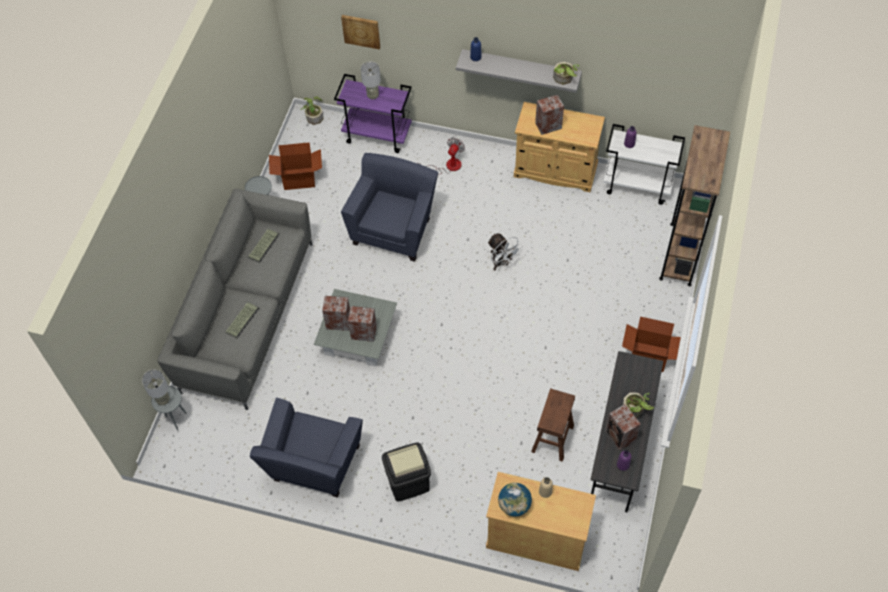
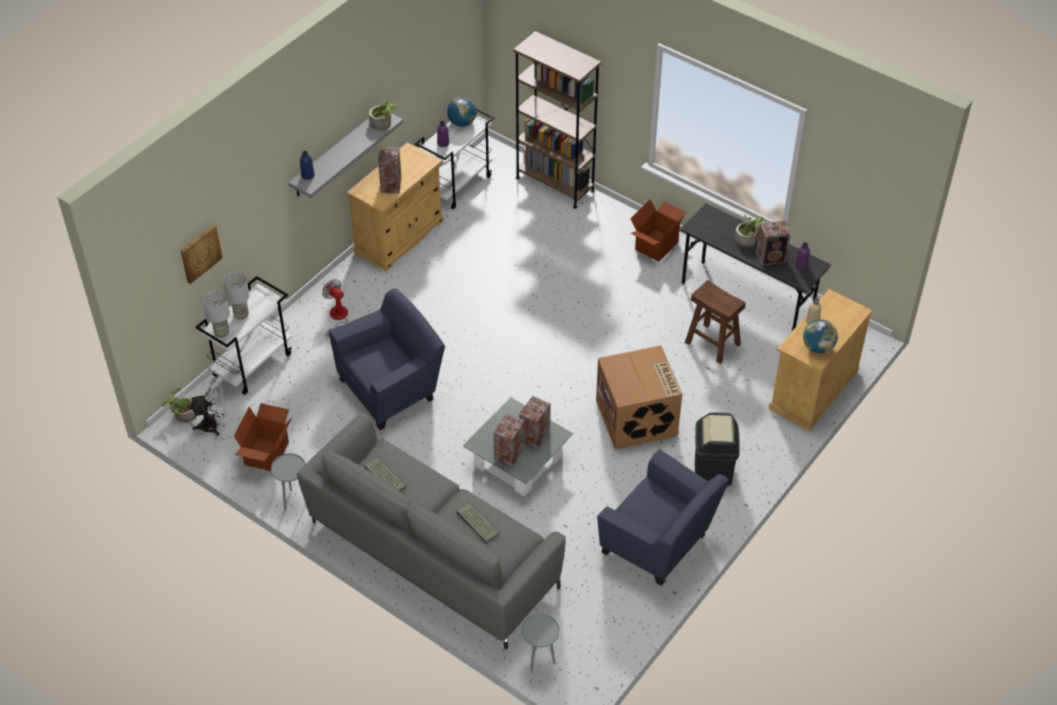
camera: 70 degrees left, 10 degrees down
(163, 400) = (540, 633): grey table lamp -> grey table lamp (222, 333)
(378, 135) = (252, 364): purple cart -> white cart
(394, 228) = (392, 388): blue armchair -> blue armchair turned 105 degrees clockwise
(439, 407) = (637, 418): none -> cardboard box
(501, 263) = (489, 315): white fan -> white fan (214, 425)
(662, 147) = (462, 123): none -> globe

